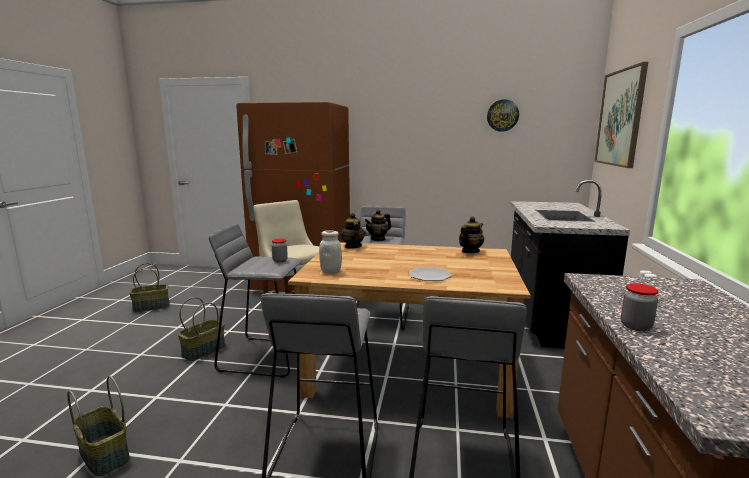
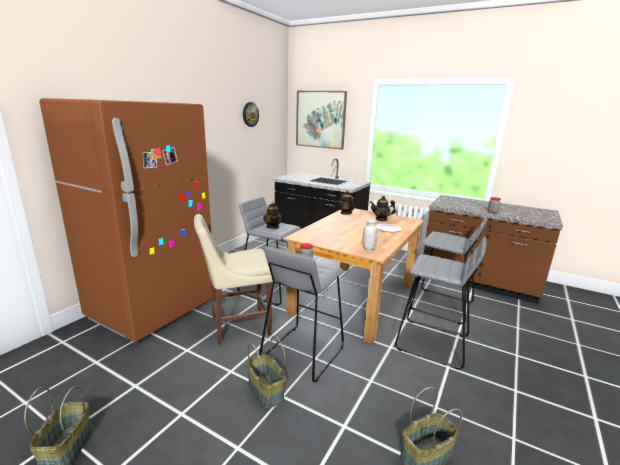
camera: 70 degrees left, 5 degrees up
(352, 246) = (307, 234): teapot -> teapot (381, 219)

